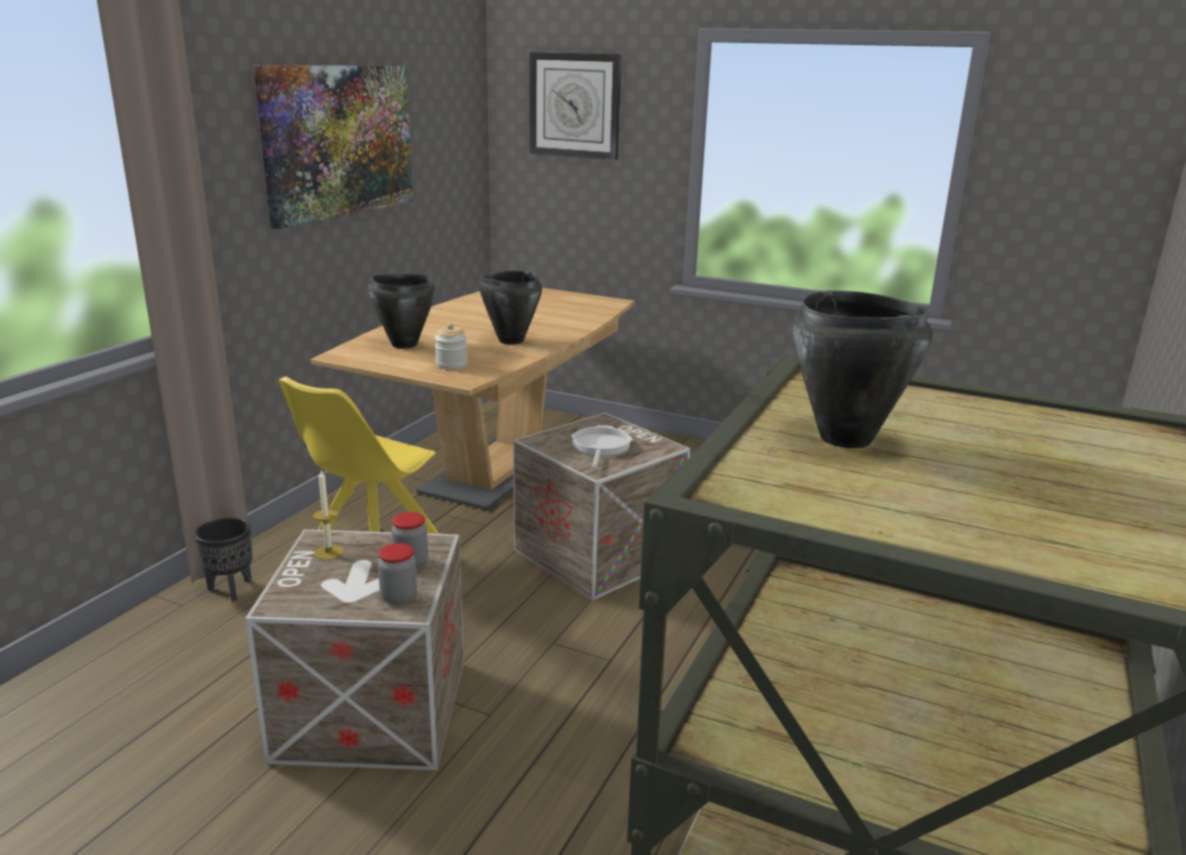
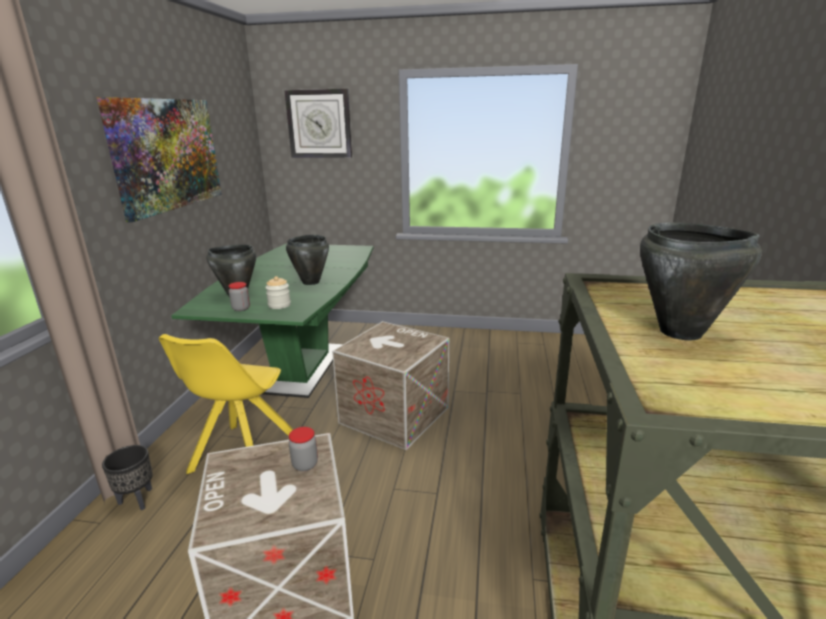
camera: 15 degrees left, 0 degrees up
(329, 552) = (236, 470): candle -> none
(399, 596) = (309, 498): jar -> jar (241, 308)
(494, 471) = (302, 368): brown dining table -> green dining table
(600, 447) = (393, 346): frying pan -> none

